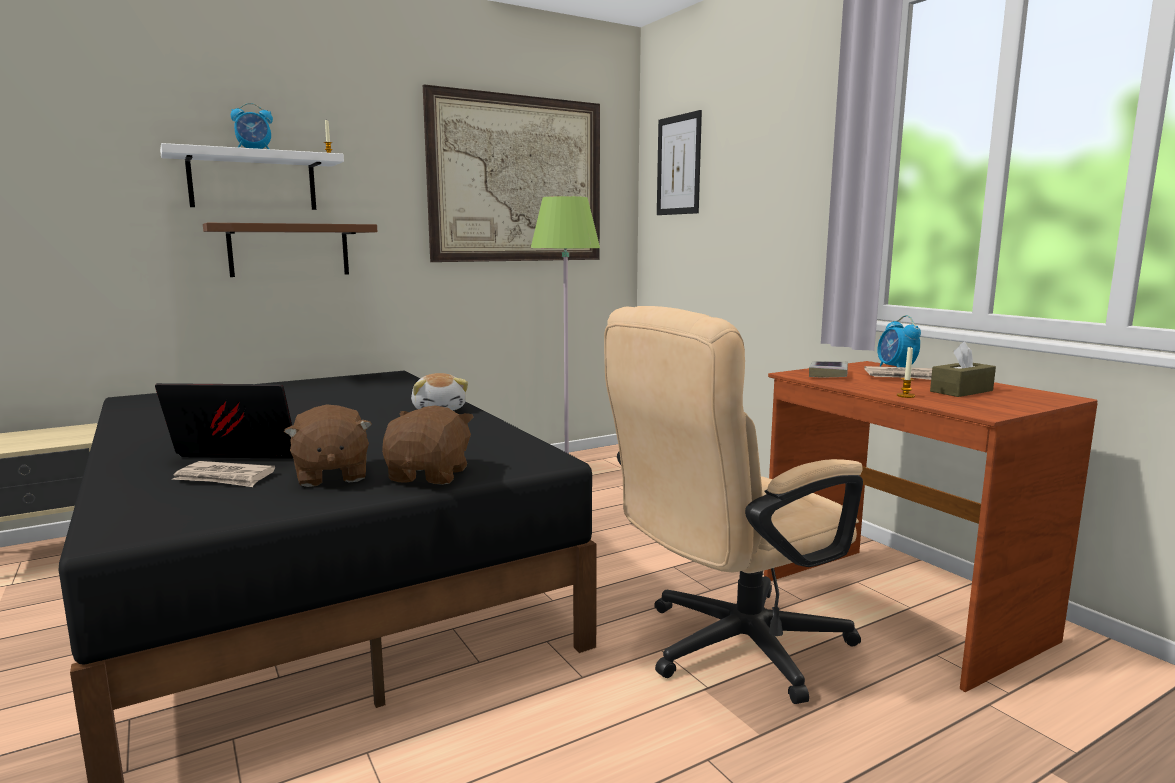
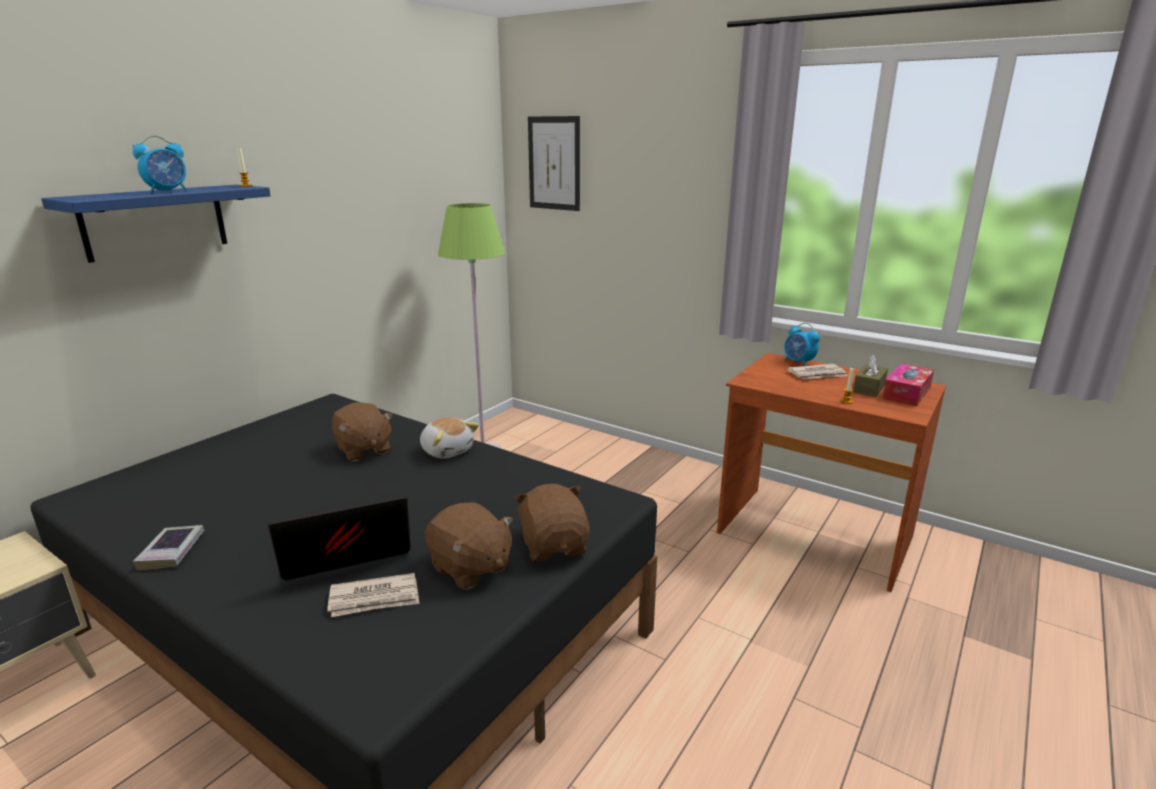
camera: 25 degrees left, 10 degrees up
(253, 181) = (155, 221): white shelf -> blue shelf
(289, 250) = (204, 292): brown shelf -> none
(370, 401) = (363, 450): none -> brown plush toy
(517, 179) = (409, 183): picture -> none
(728, 648) = (739, 601): beige office chair -> none
(828, 374) = (767, 378): book -> book (172, 551)
(1014, 399) = (906, 393): none -> tissue box

